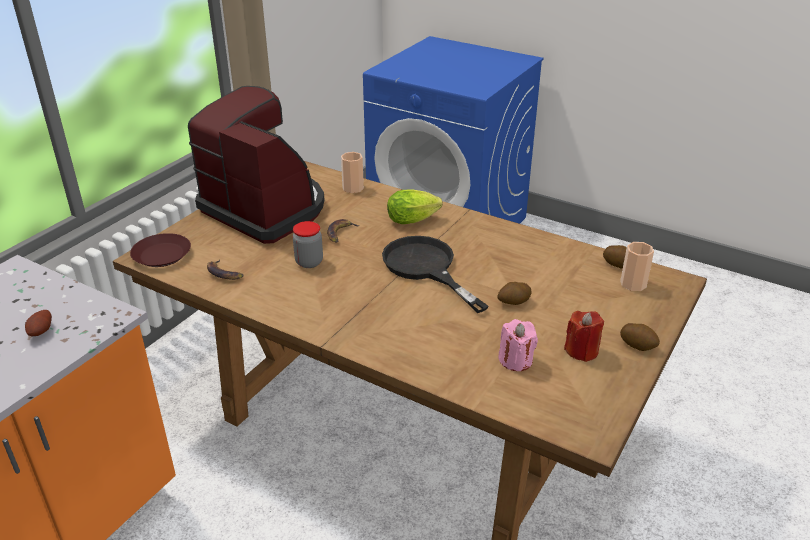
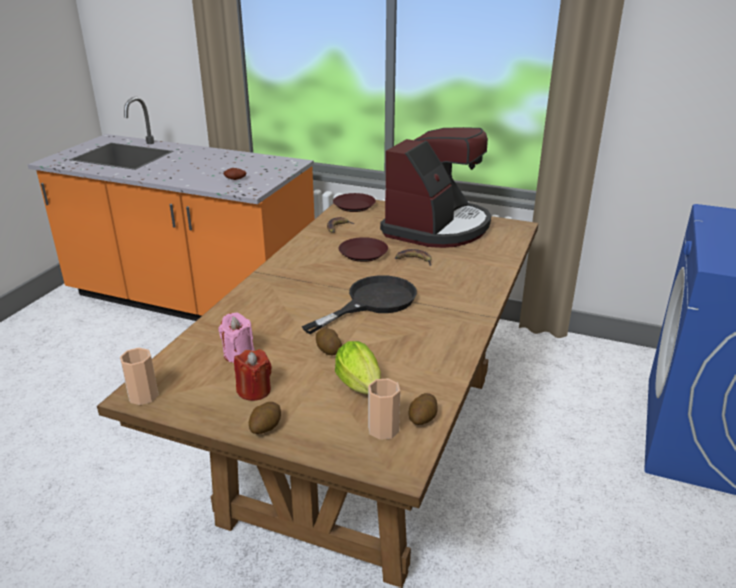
camera: 80 degrees right, 5 degrees down
(309, 262) = (363, 253): jar -> brown plate
(353, 188) = (497, 256): cup -> cup (143, 396)
(415, 220) = (455, 290): lettuce -> lettuce (361, 388)

